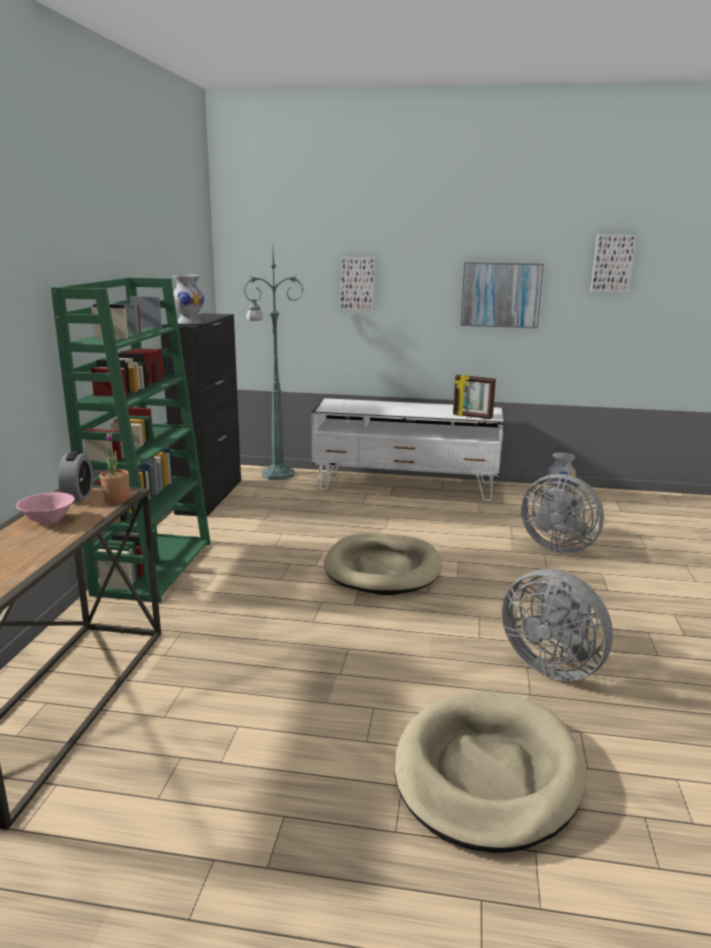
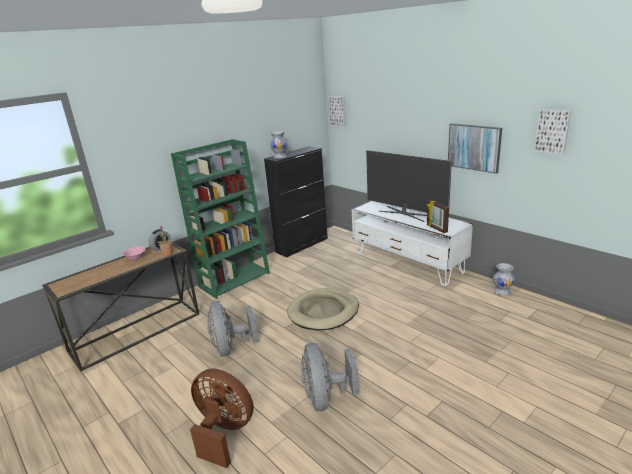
camera: 40 degrees right, 5 degrees up
(276, 474) = (349, 238): green floor lamp -> none
(358, 284) = (393, 132): picture -> picture (338, 111)
(400, 408) = (405, 213): none -> television
(487, 773) = (224, 432): beige dog bed -> brown fan
(557, 546) = (439, 330): grey fan -> grey fan (231, 347)

